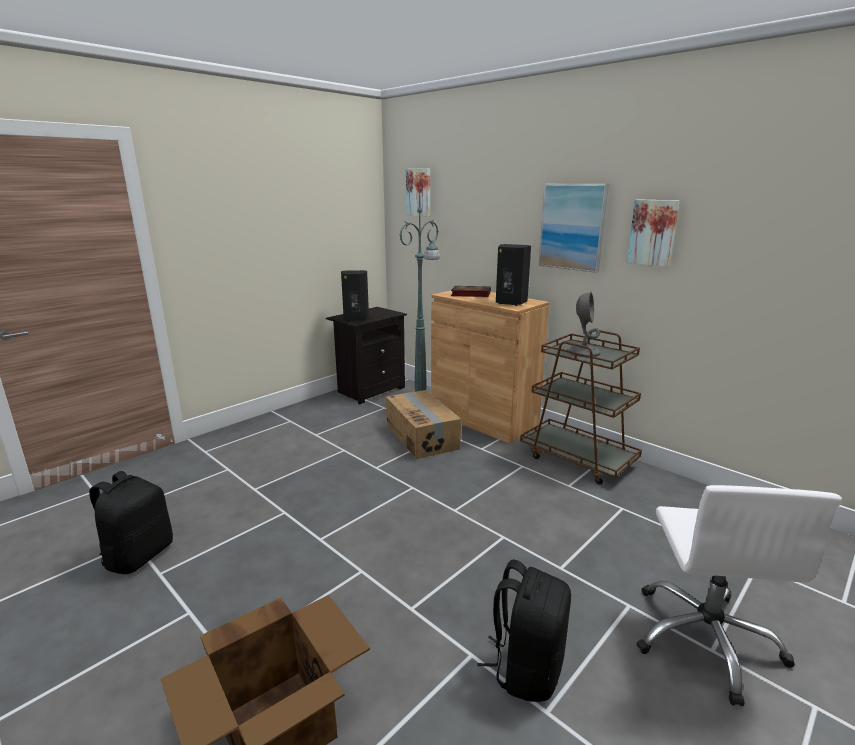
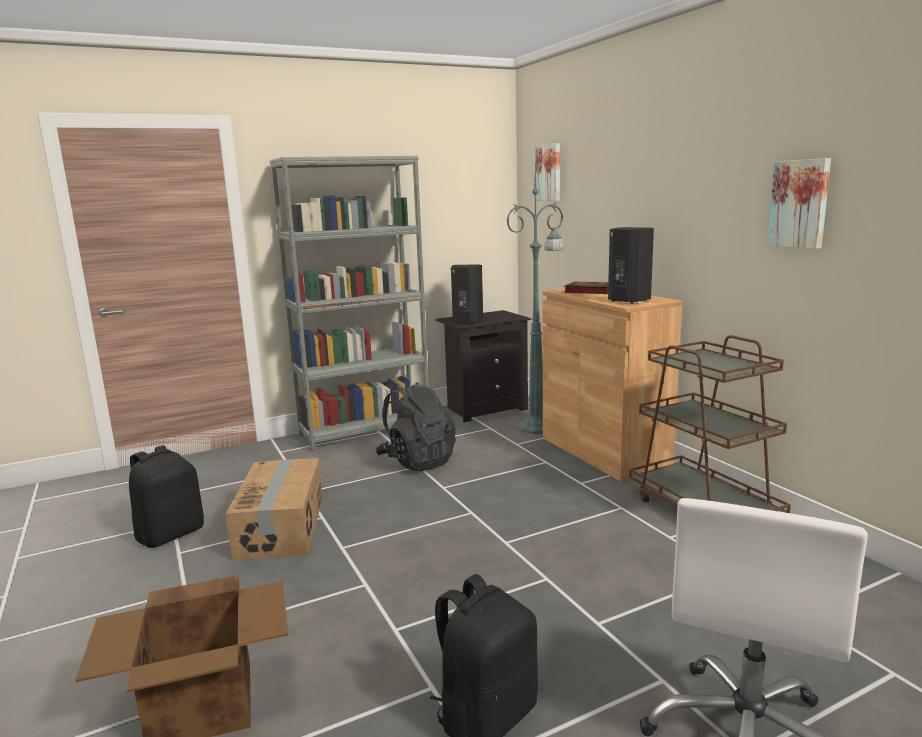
camera: 20 degrees right, 5 degrees down
(276, 421) = (365, 431): none -> grey bookcase
(340, 445) = (417, 461): none -> black backpack
(422, 436) = (516, 462): cardboard box -> cardboard box (282, 526)
(572, 227) = (707, 203): picture -> none
(583, 352) = (704, 362): grey table lamp -> none

